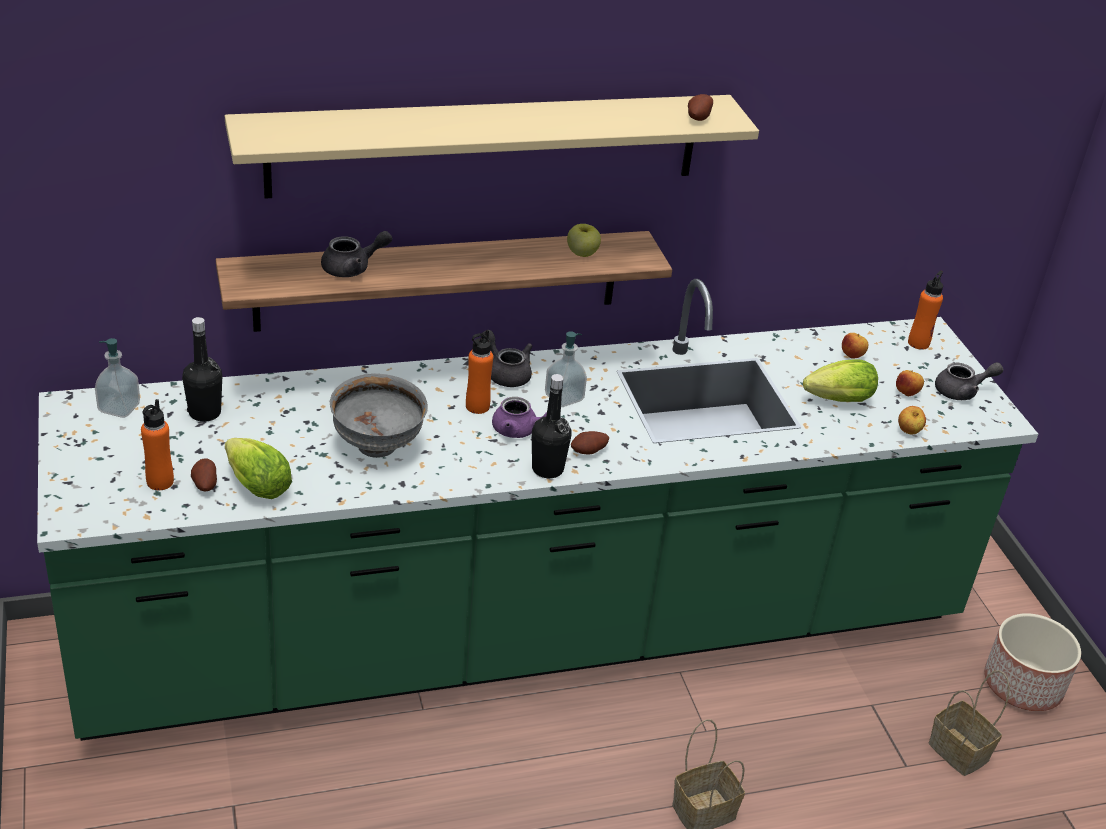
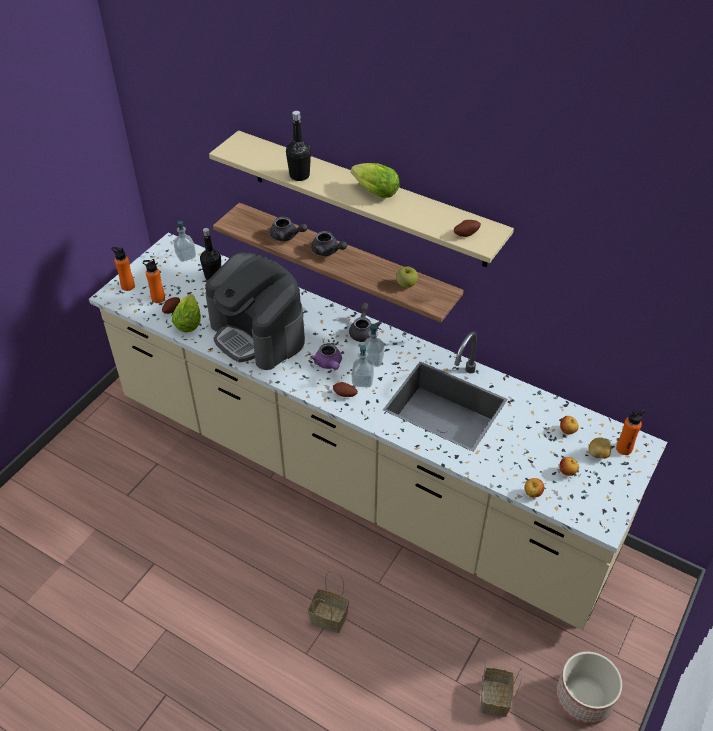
camera: 50 degrees right, 10 degrees up
(378, 446) = (258, 334): grey bowl -> coffee machine
(477, 406) = (326, 340): orange bottle -> orange bottle (128, 286)
(529, 633) = (356, 476): green counter -> beige counter
(547, 469) = (314, 391): black bottle -> black bottle (299, 175)
(586, 426) = (362, 381): none -> soap dispenser
(835, 400) = (516, 449): lettuce -> lettuce (373, 191)
(907, 361) = (598, 454): none -> potato
(962, 392) = (605, 493): grey teapot -> grey teapot (327, 251)

